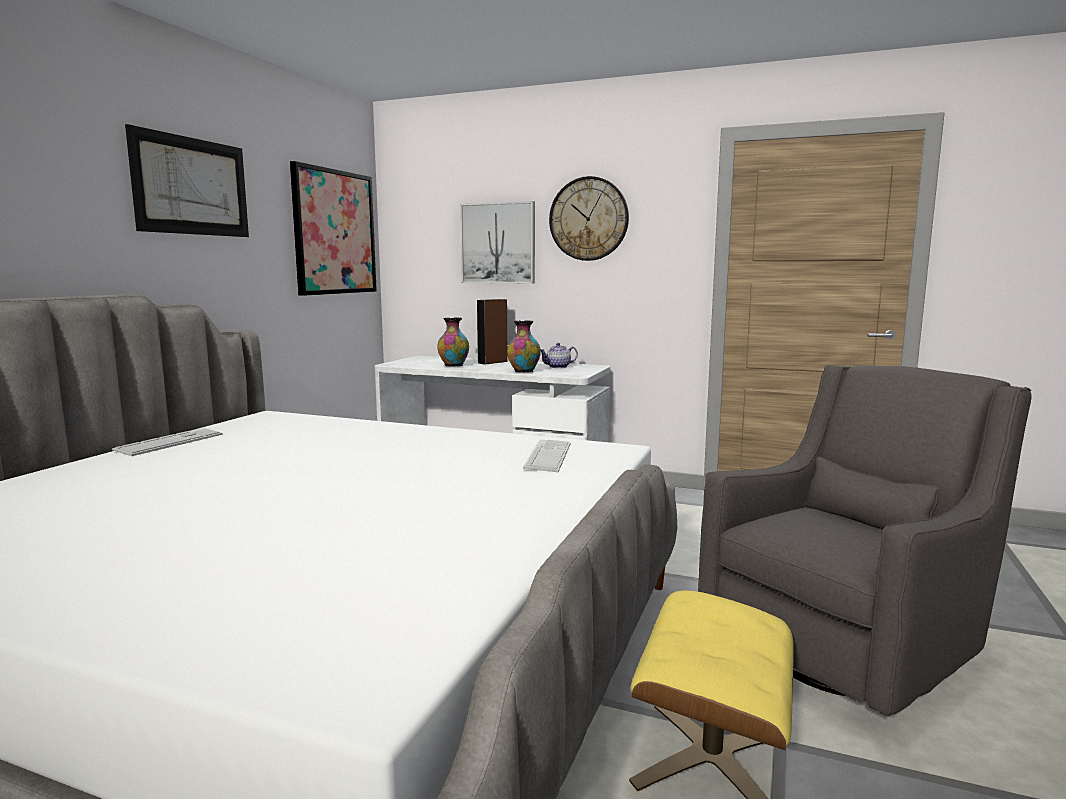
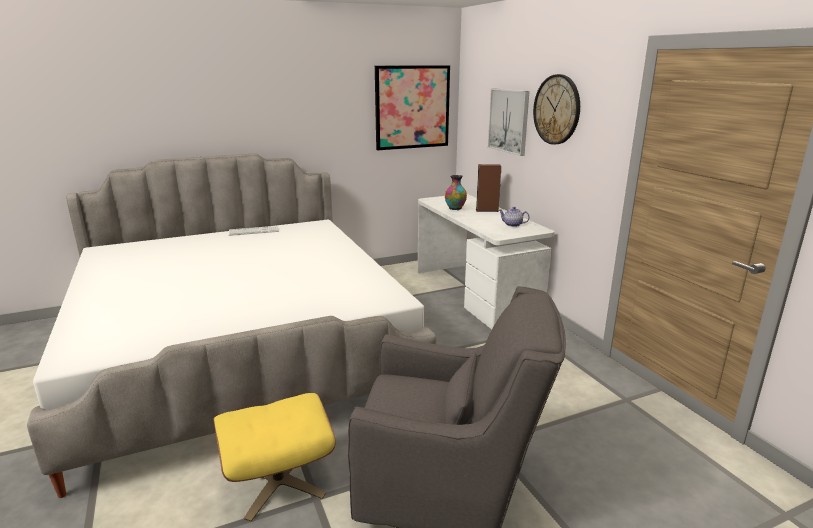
camera: 45 degrees right, 10 degrees up
(192, 186) = (299, 91): picture -> none
(523, 371) = (477, 224): vase -> none
(548, 456) = (354, 292): keyboard -> none

